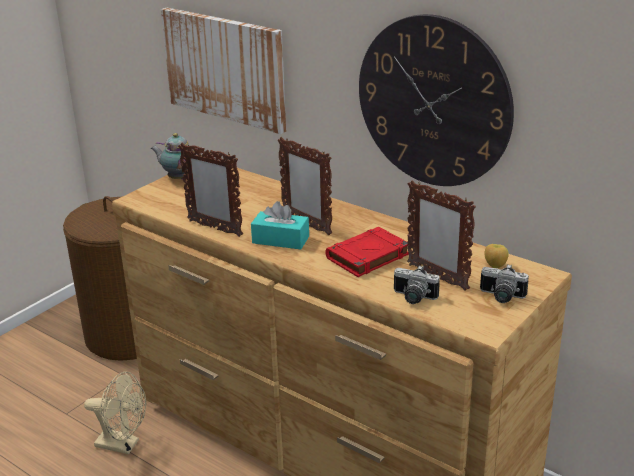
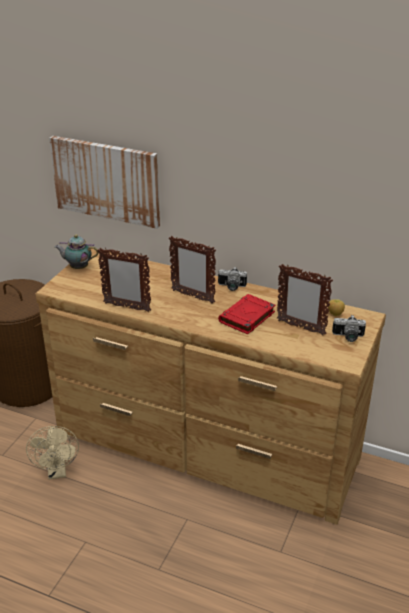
camera: 15 degrees left, 5 degrees up
(123, 445) = (57, 472): beige fan -> beige fan turned 75 degrees clockwise
(280, 240) = (179, 311): turquoise tissue box -> none
(413, 298) = (291, 345): camera -> camera (231, 287)
(433, 102) = (282, 203): wall clock -> none

